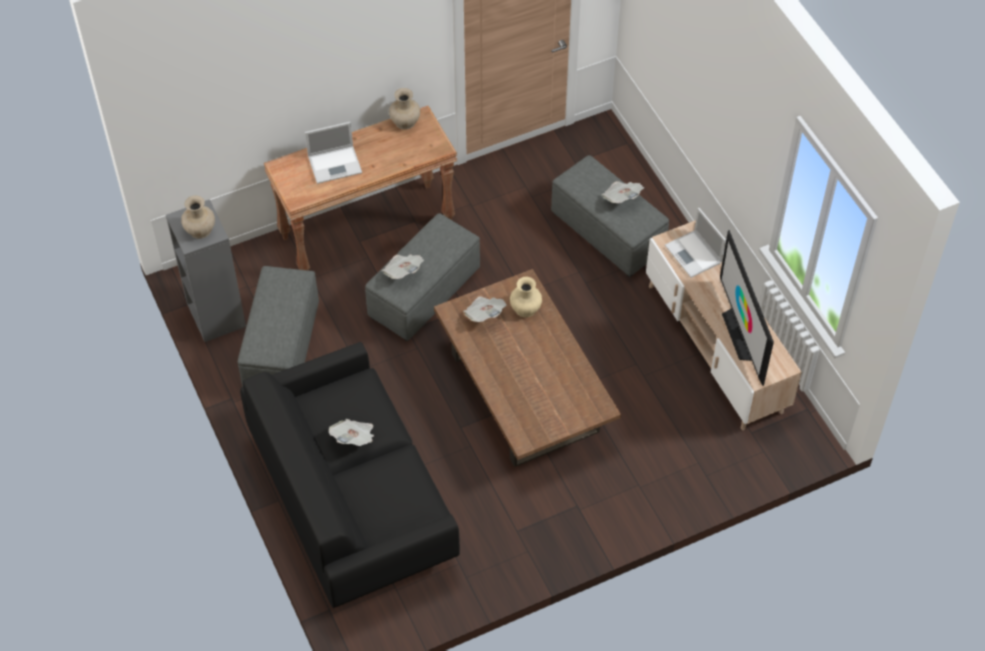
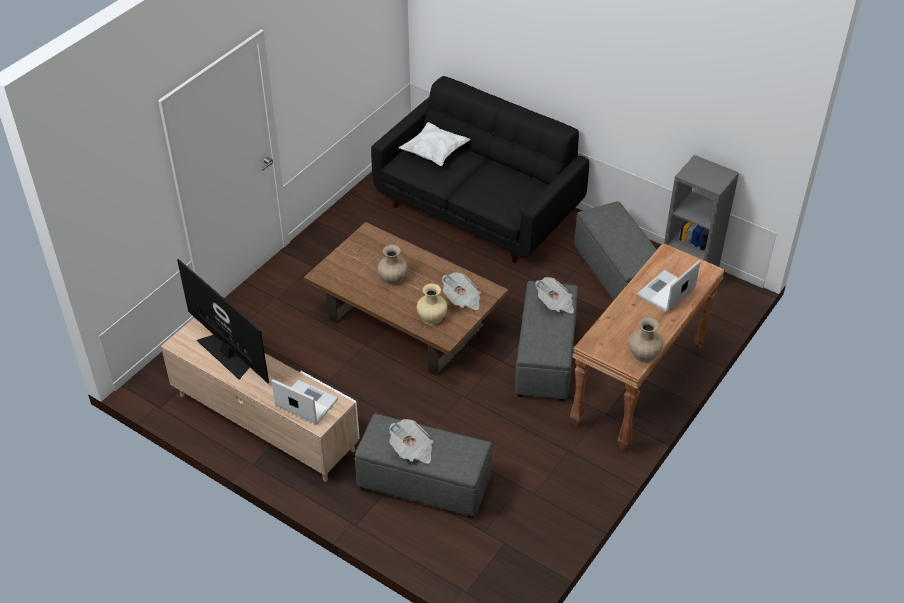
camera: 150 degrees right, 10 degrees down
(200, 229) = (702, 173): beige vase -> beige vase (393, 278)
(354, 438) = (487, 177): newspaper -> none
(385, 504) = (434, 153): none -> white pillow

